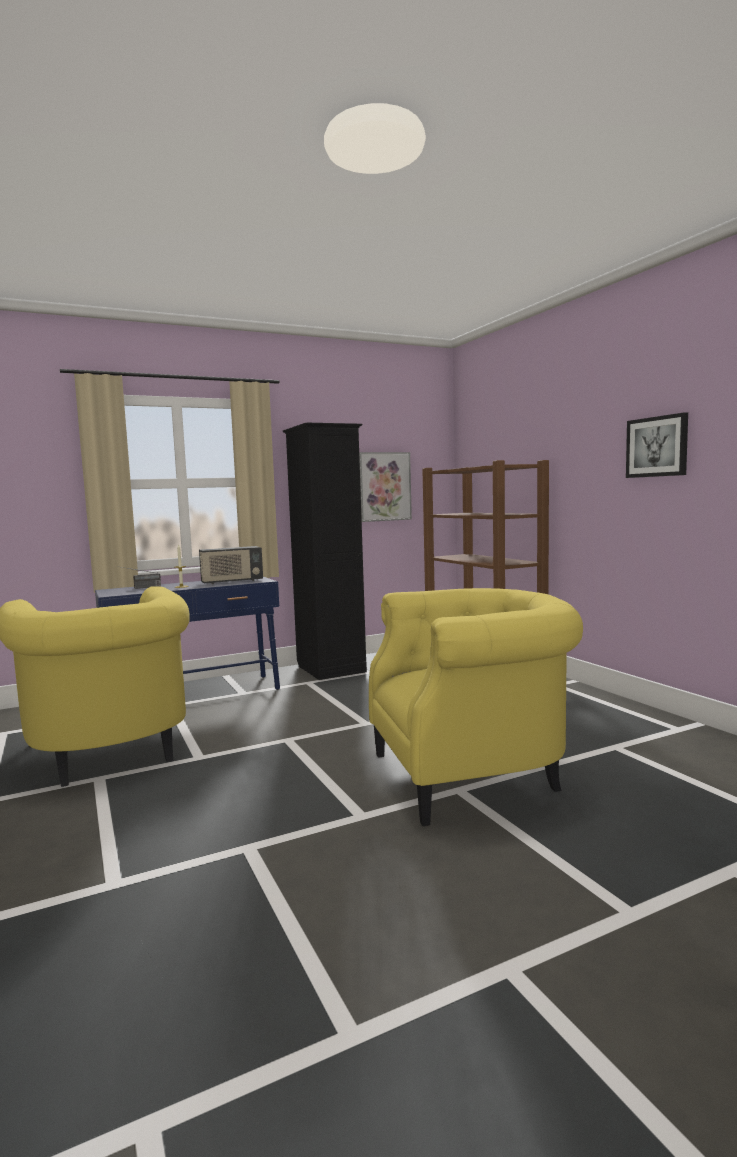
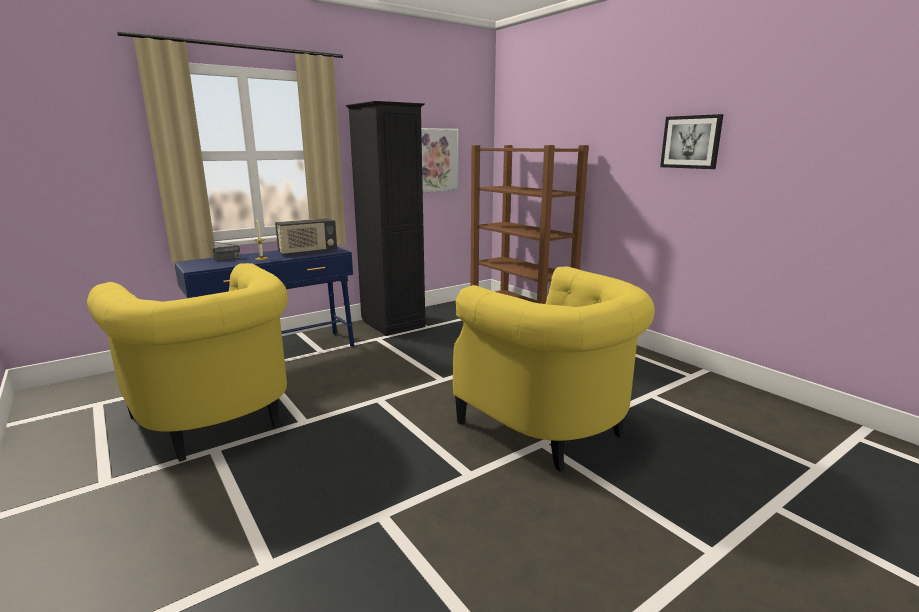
camera: 10 degrees left, 10 degrees up
(473, 775) = (549, 428): yellow armchair -> yellow armchair turned 75 degrees clockwise

